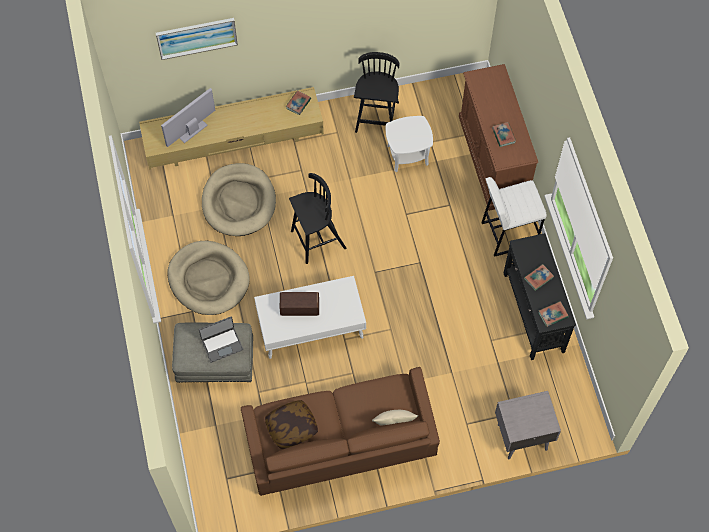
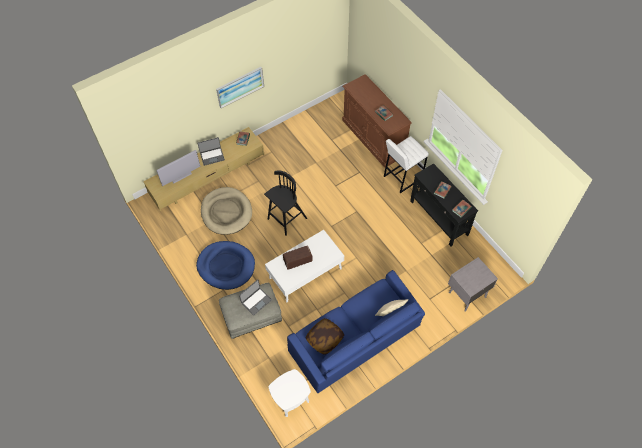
camera: 20 degrees left, 5 degrees down
(192, 130) = (181, 176): television -> television turned 150 degrees counterclockwise
(196, 37) = (170, 106): picture -> picture (240, 87)
(208, 279) = (226, 266): beige dog bed -> blue dog bed
(245, 115) = (212, 156): none -> laptop
(340, 441) = (355, 339): brown sofa -> blue sofa
(377, 118) = (293, 136): black stool -> none
(407, 155) = (321, 151): white side table -> white side table (290, 399)

